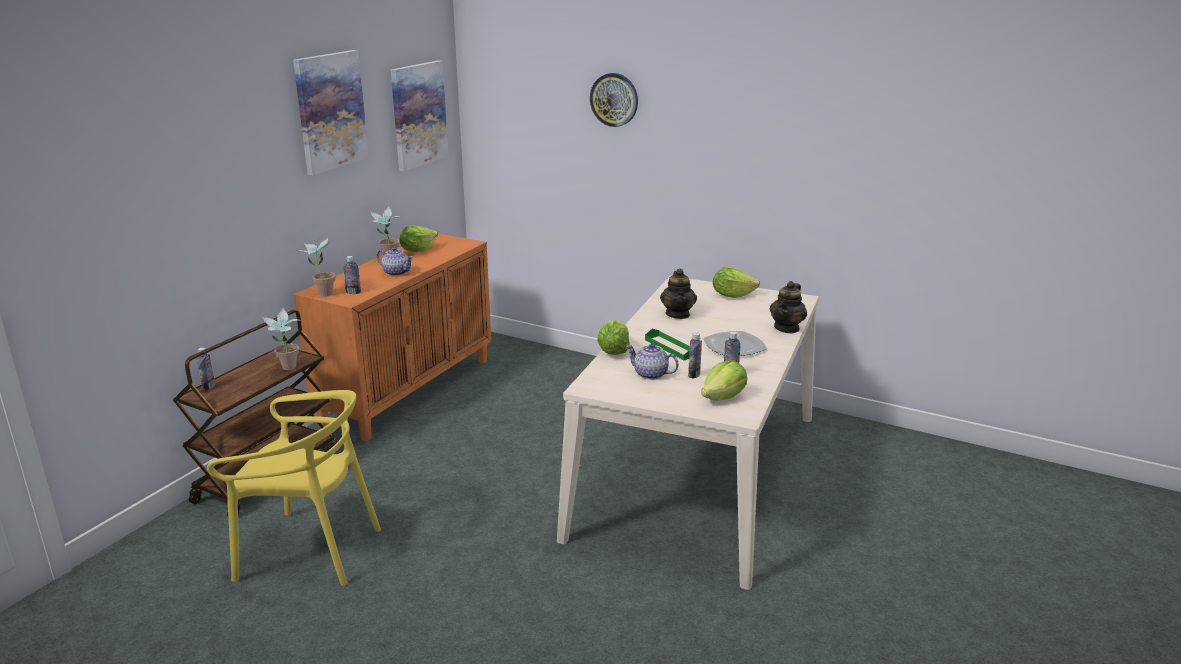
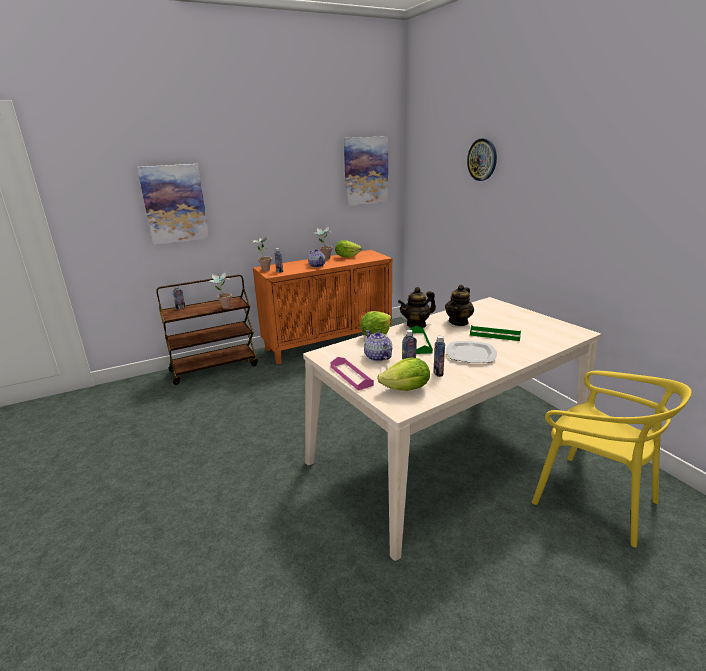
camera: 35 degrees right, 0 degrees up
(309, 551) = (183, 414): yellow chair -> yellow chair (593, 499)
(330, 111) = (291, 159): picture -> picture (174, 204)
(653, 401) = (351, 376): none -> pink tray
(731, 321) = (494, 335): none -> green tray
(732, 295) = (521, 318): lettuce -> none
(787, 328) = (536, 351): teapot -> teapot (416, 325)

